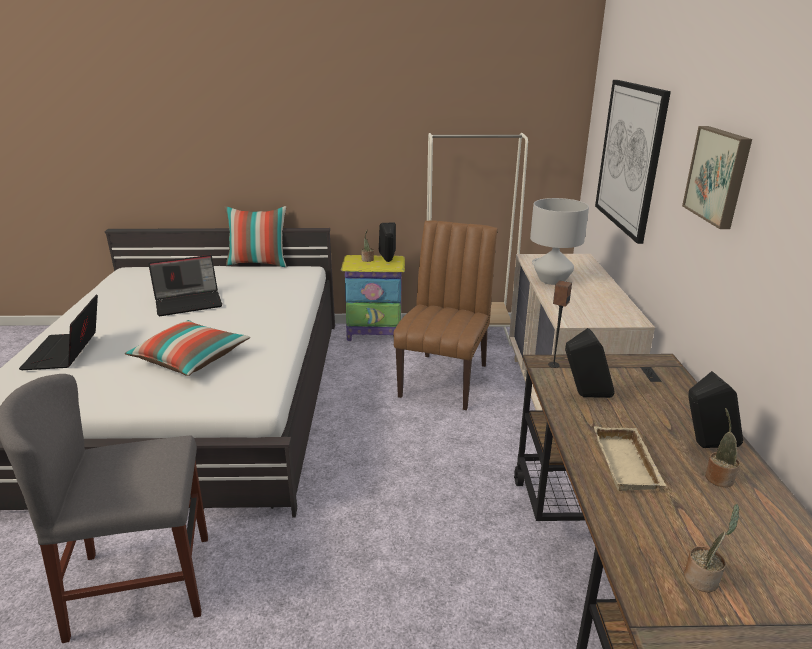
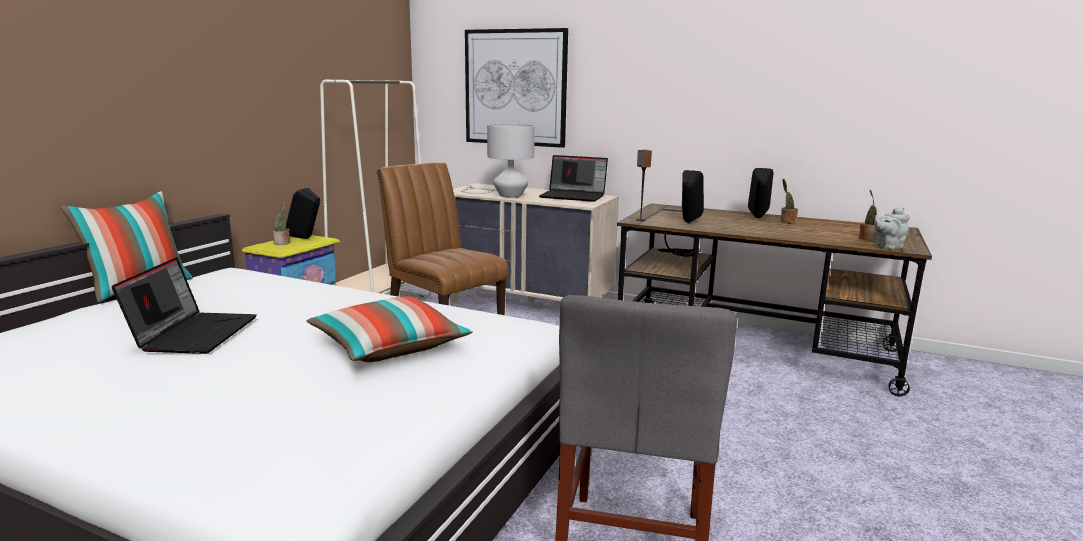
camera: 65 degrees left, 10 degrees down
(66, 352) = (221, 423): laptop -> laptop (574, 196)
(628, 464) = (769, 229): beige tray -> none
(655, 606) = (887, 247): none -> grey teapot
(719, 175) = (657, 73): picture -> none

